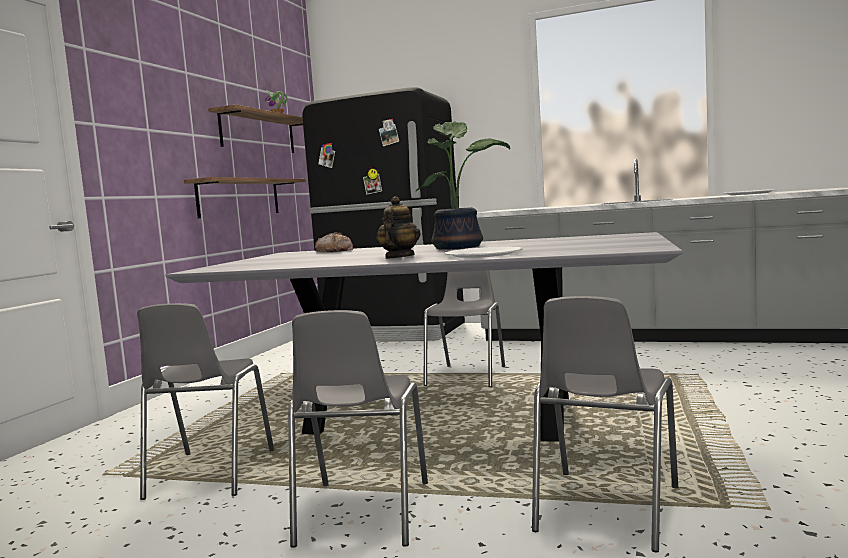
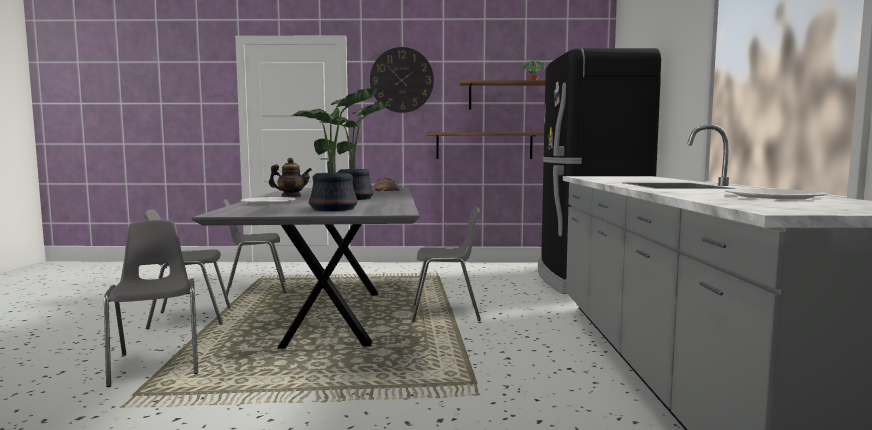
camera: 70 degrees right, 0 degrees up
(145, 92) = (401, 80): none -> wall clock
(596, 240) = (336, 209): none -> potted plant
(605, 509) = (158, 364): grey chair -> grey chair turned 60 degrees clockwise

